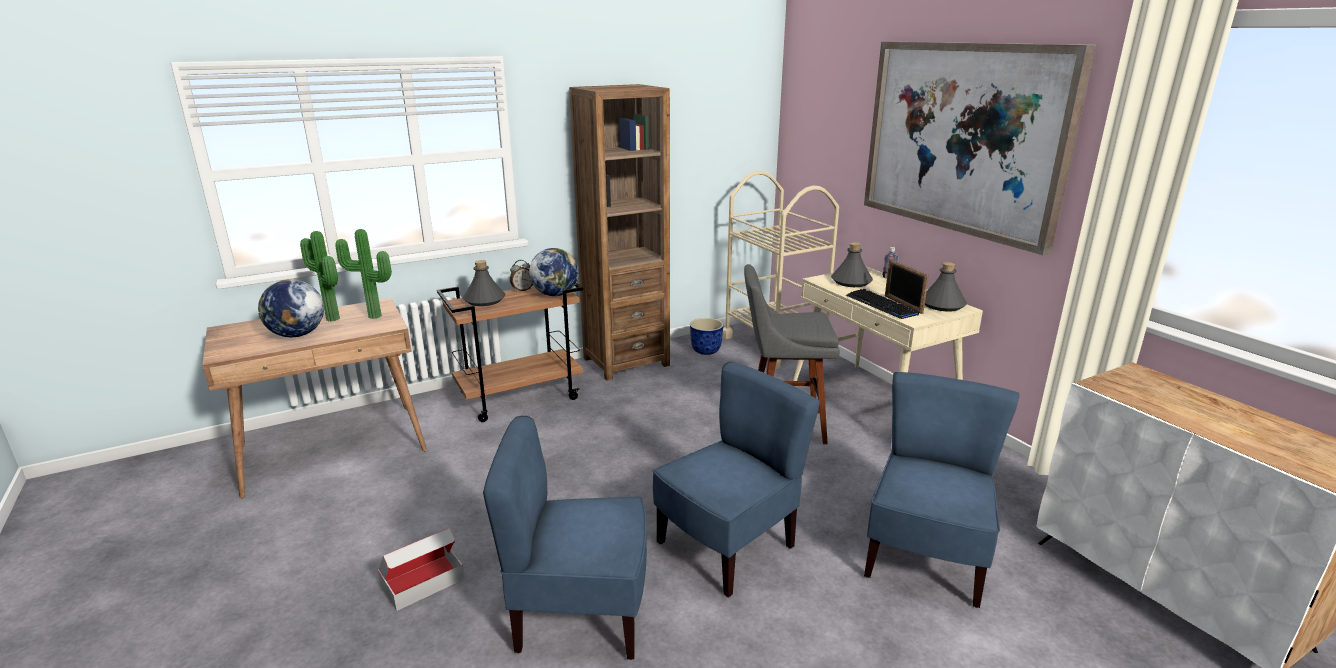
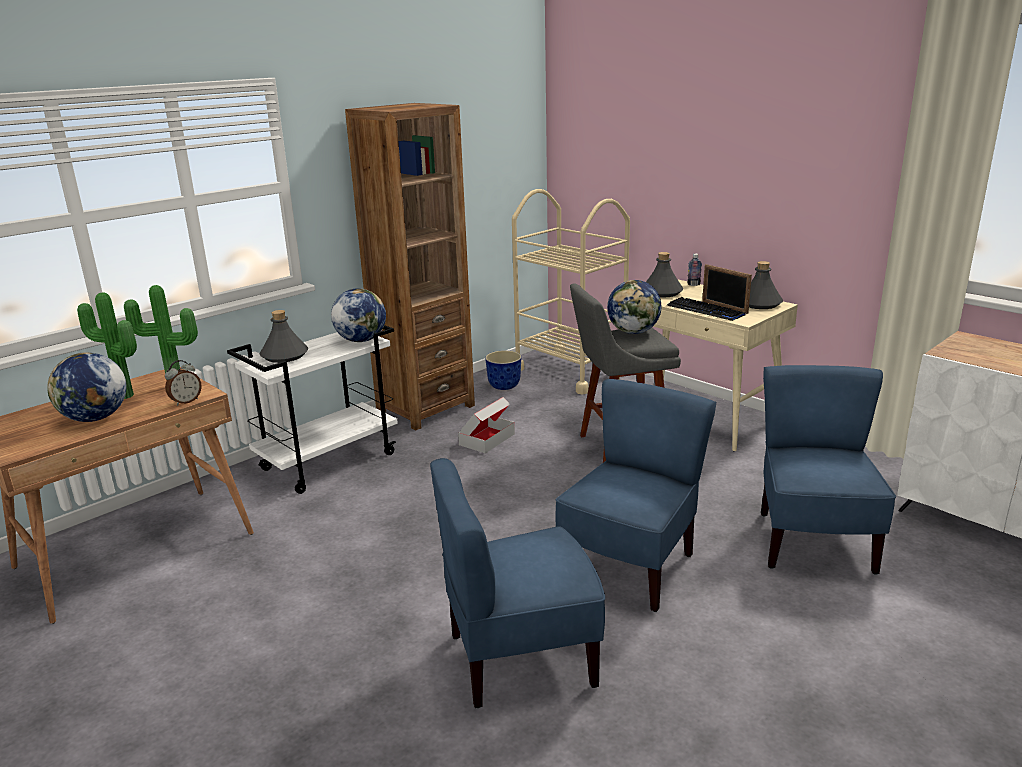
camera: 15 degrees left, 0 degrees up
(422, 581) = (332, 664): cardboard box -> cardboard box (487, 439)
(521, 397) = (329, 461): brown cart -> white cart
(522, 290) = (320, 340): alarm clock -> alarm clock (186, 401)
(802, 318) = (633, 332): none -> globe
(963, 138) = (762, 139): picture -> none

